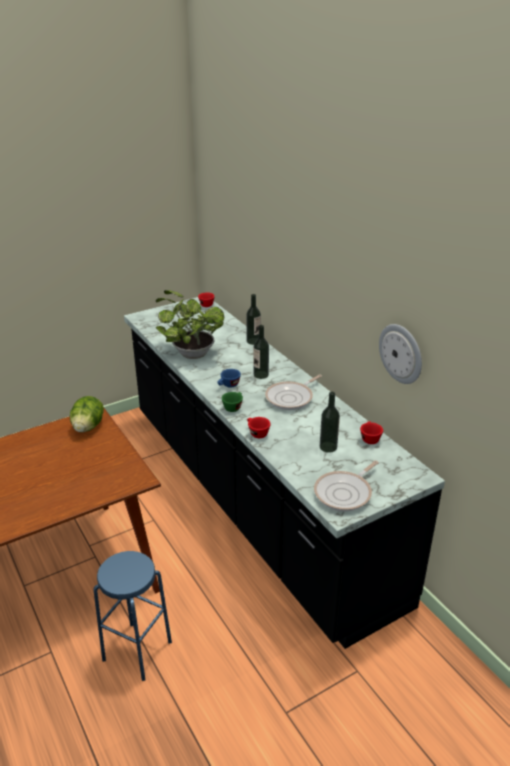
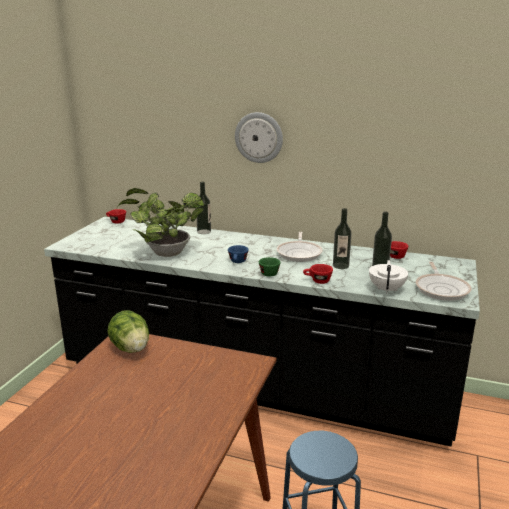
camera: 40 degrees left, 10 degrees down
(261, 375) = (250, 248): bottle -> bottle (340, 266)
(297, 469) = (387, 289): none -> white teapot
(401, 353) = (407, 170): wall clock -> wall clock (259, 137)

